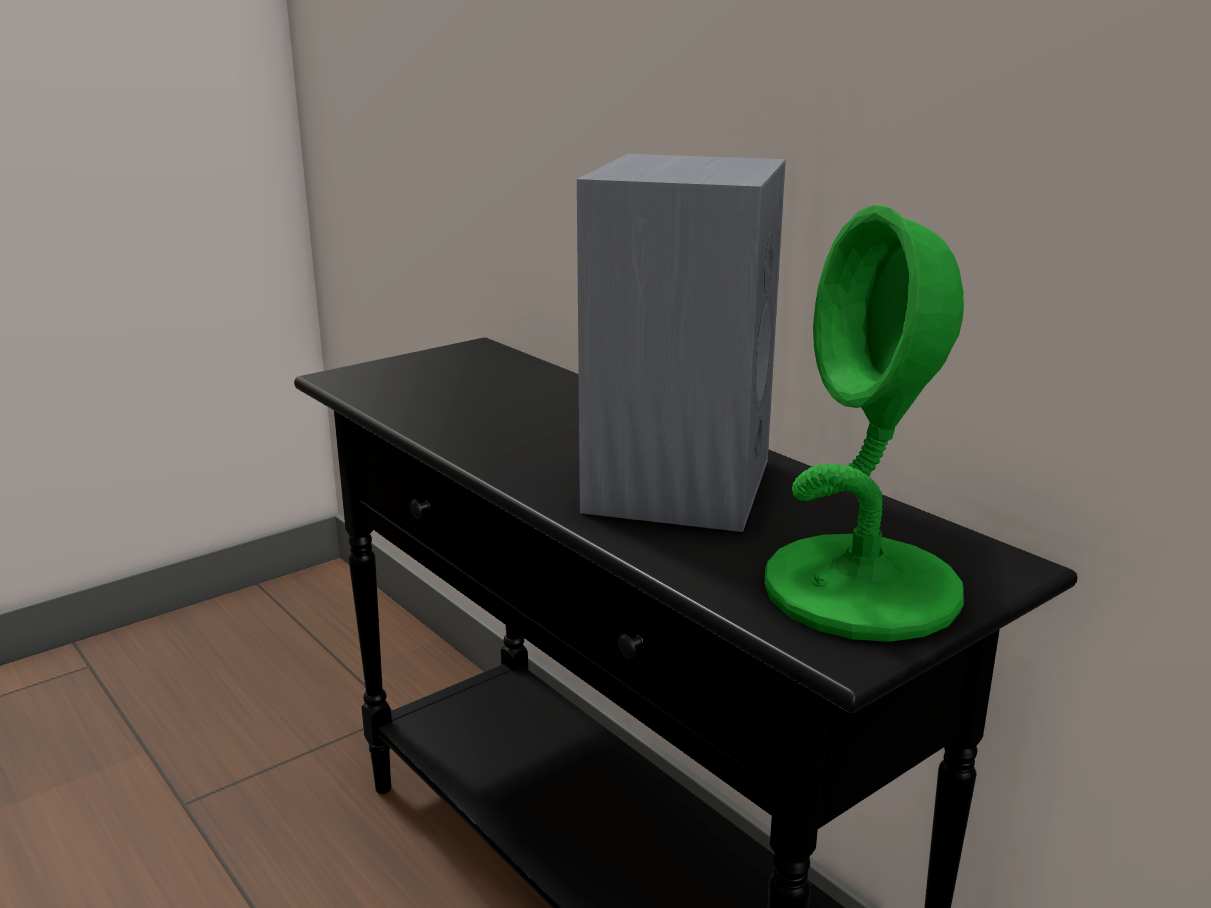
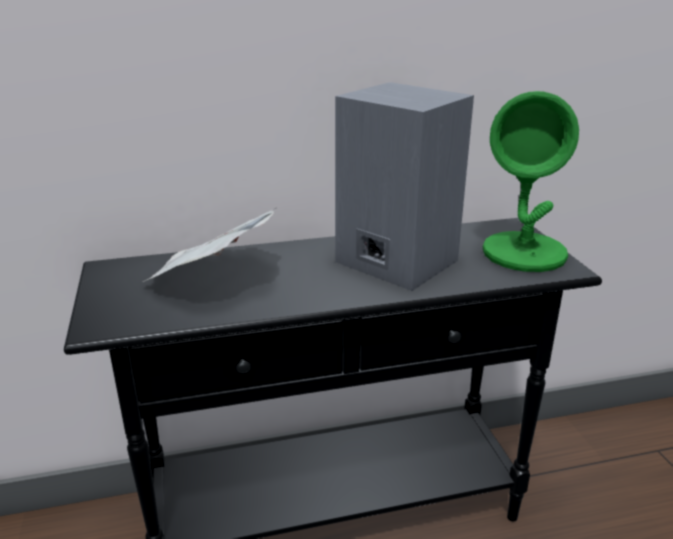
camera: 65 degrees left, 5 degrees up
(500, 394) = (213, 277): none -> newspaper

